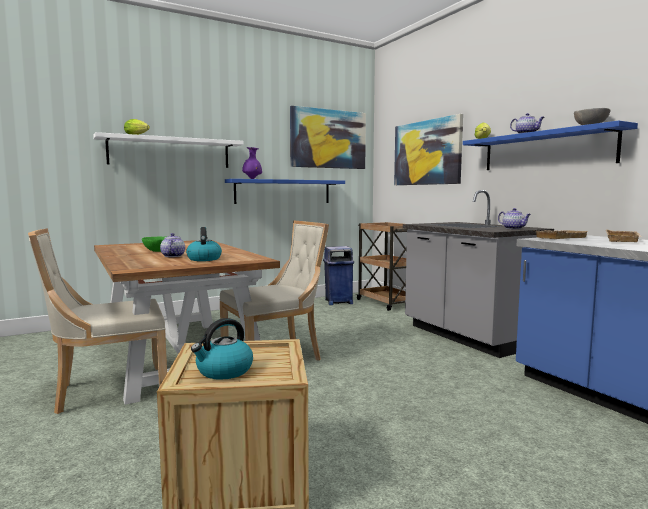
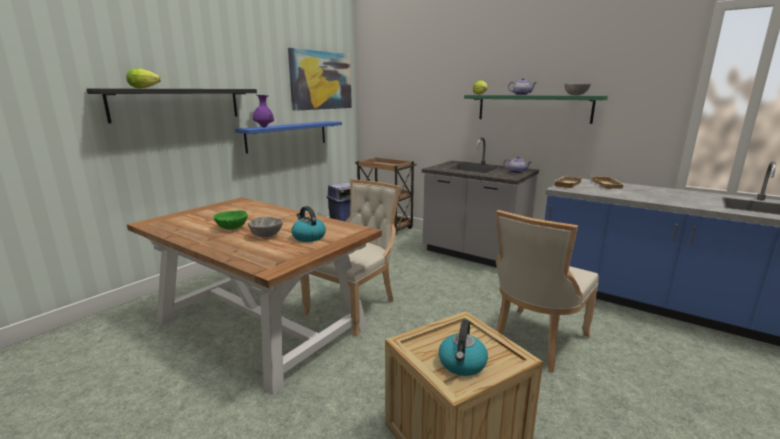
camera: 25 degrees left, 10 degrees up
(108, 391) = (237, 385): beige chair -> beige chair (535, 341)
(170, 152) = (178, 104): white shelf -> black shelf
(173, 256) = (266, 236): teapot -> grey bowl
(426, 153) = (417, 98): picture -> none
(545, 150) = (533, 108): blue shelf -> green shelf

